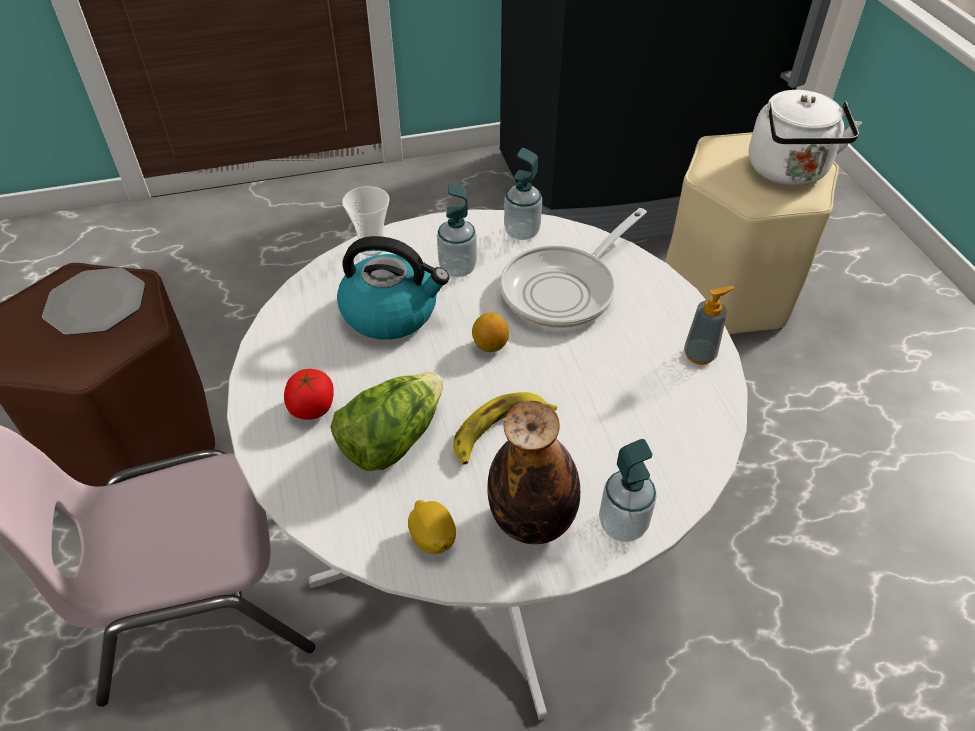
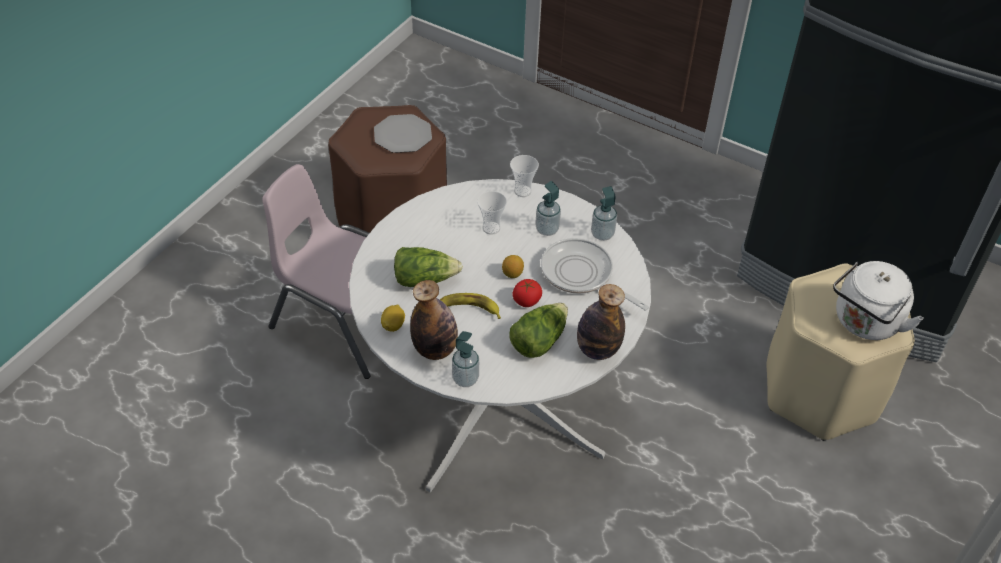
camera: 45 degrees right, 0 degrees up
(312, 407) = (411, 244): tomato -> tomato (526, 301)
(391, 312) = (491, 228): kettle -> cup
(565, 289) = (581, 275): frying pan -> frying pan turned 45 degrees clockwise
(629, 398) = (538, 340): none -> lettuce
(699, 355) = (597, 349): soap dispenser -> bottle

